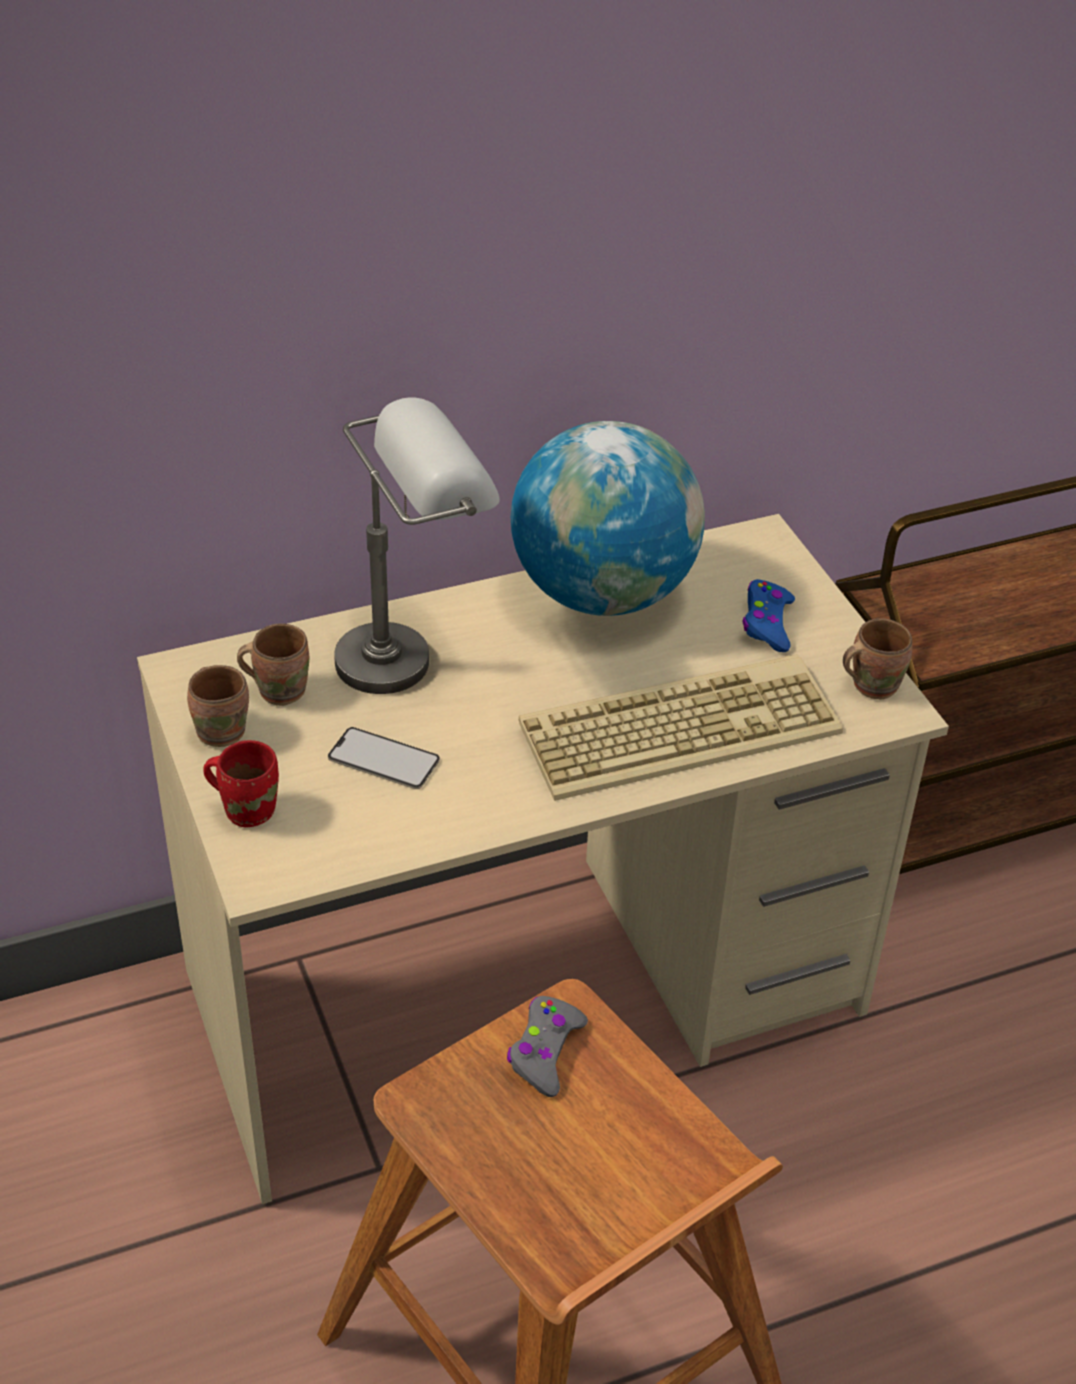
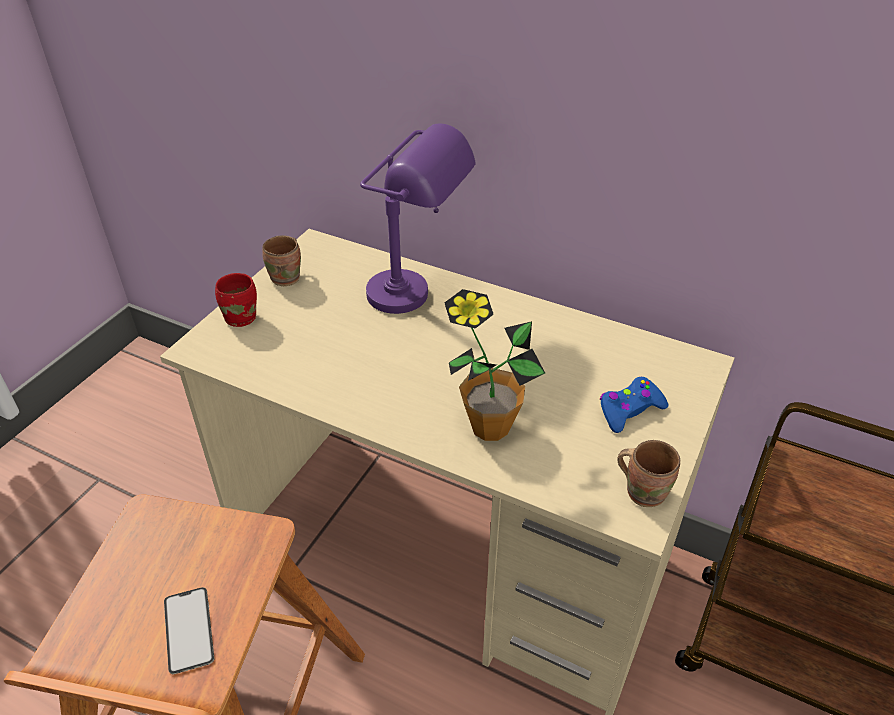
camera: 50 degrees right, 0 degrees up
(279, 689) = (337, 277): brown mug -> none
(383, 759) = (326, 336): phone -> phone (188, 630)
(412, 652) = (418, 298): grey table lamp -> purple table lamp
(545, 1052) = (224, 545): grey game controller -> none
(603, 593) = (557, 333): globe -> none
(680, 726) = (490, 427): keyboard -> potted plant

